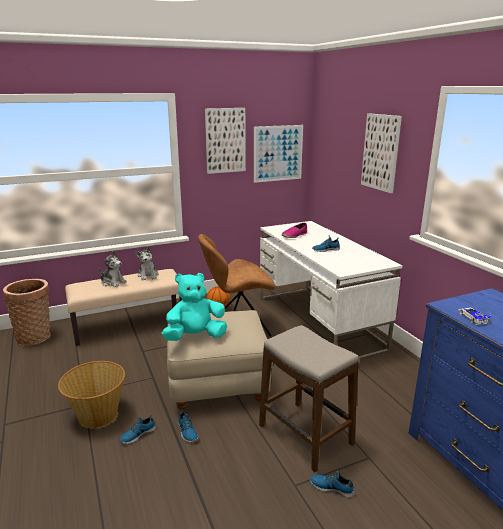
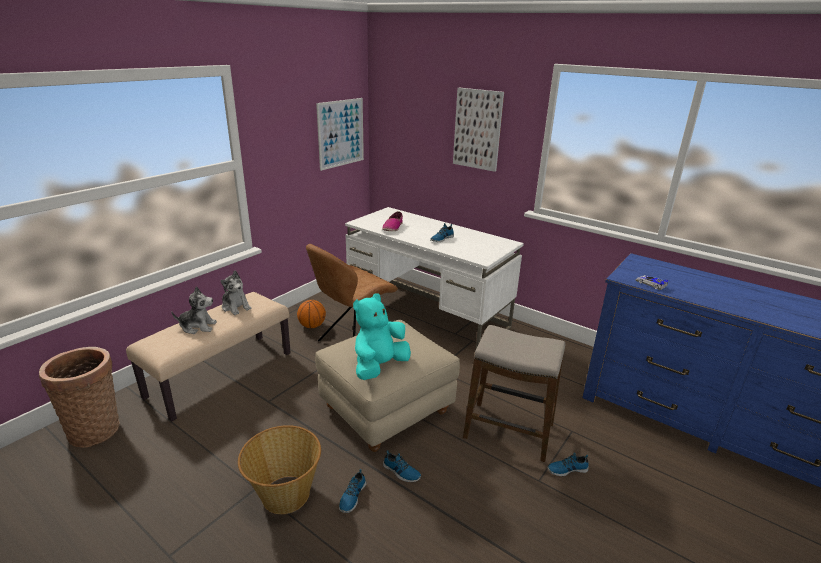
camera: 30 degrees left, 5 degrees up
(225, 140) = (289, 123): picture -> none

